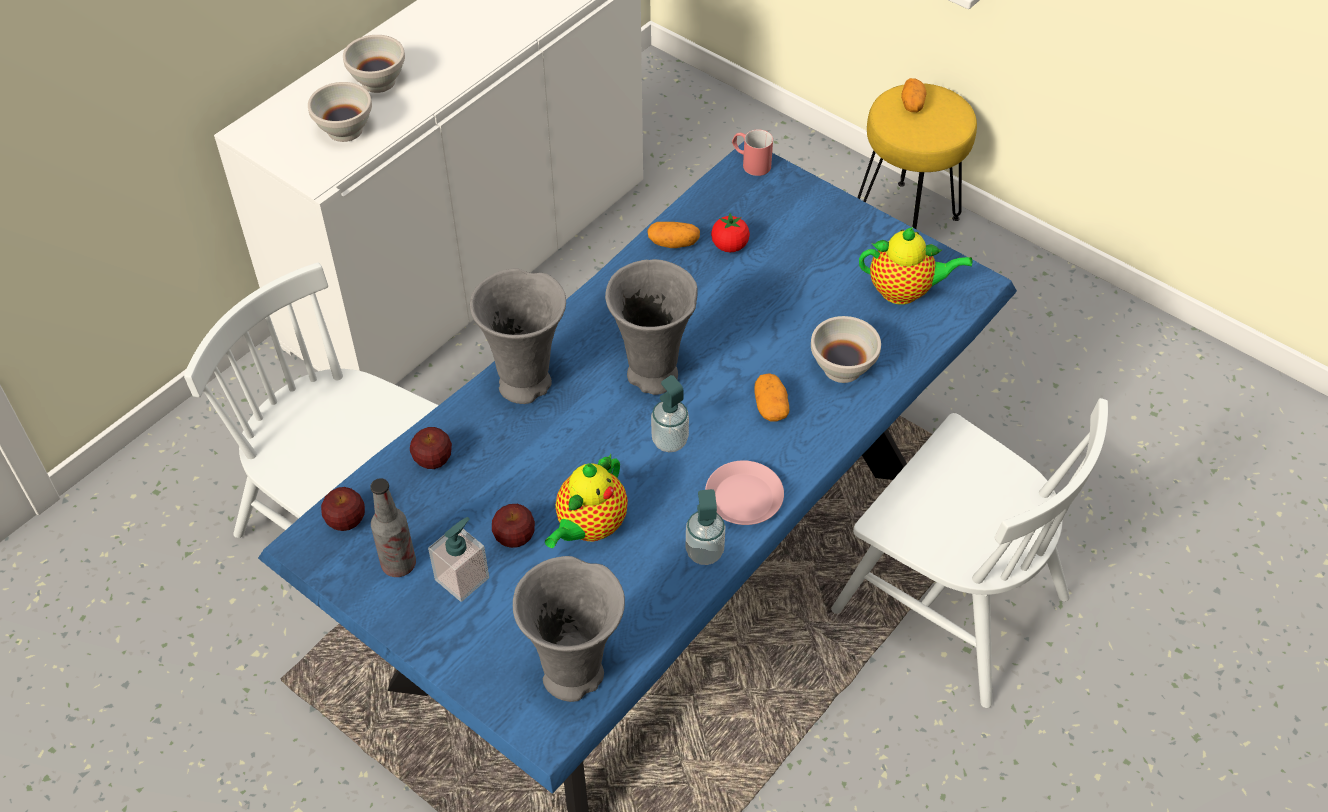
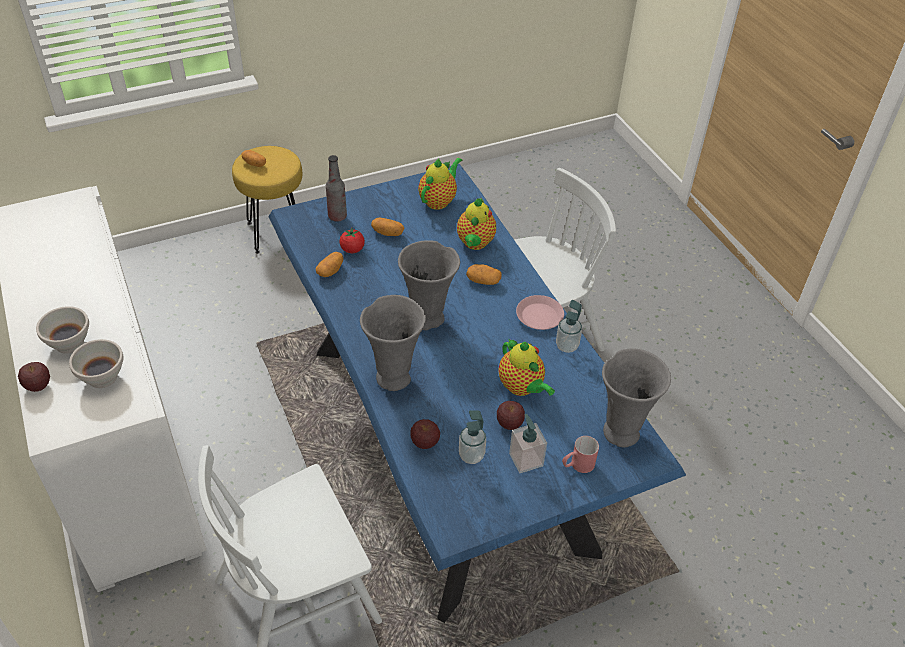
camera: 65 degrees left, 5 degrees down
(346, 521) = (446, 505): apple -> apple (38, 386)
(399, 564) = (497, 488): bottle -> bottle (337, 216)
(669, 441) = (480, 330): soap dispenser -> soap dispenser (471, 455)
(750, 163) = (294, 216): red mug -> red mug (577, 465)
(791, 266) = (388, 233): none -> potato
(843, 367) = (475, 244): white bowl -> teapot

